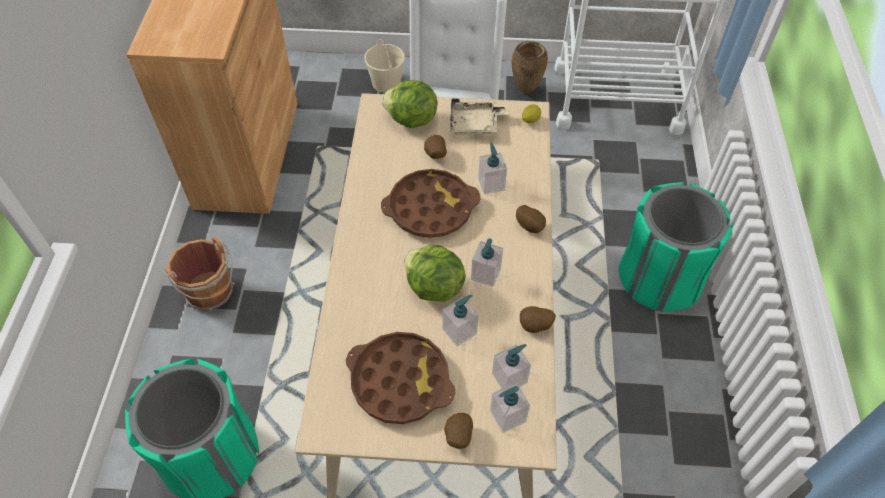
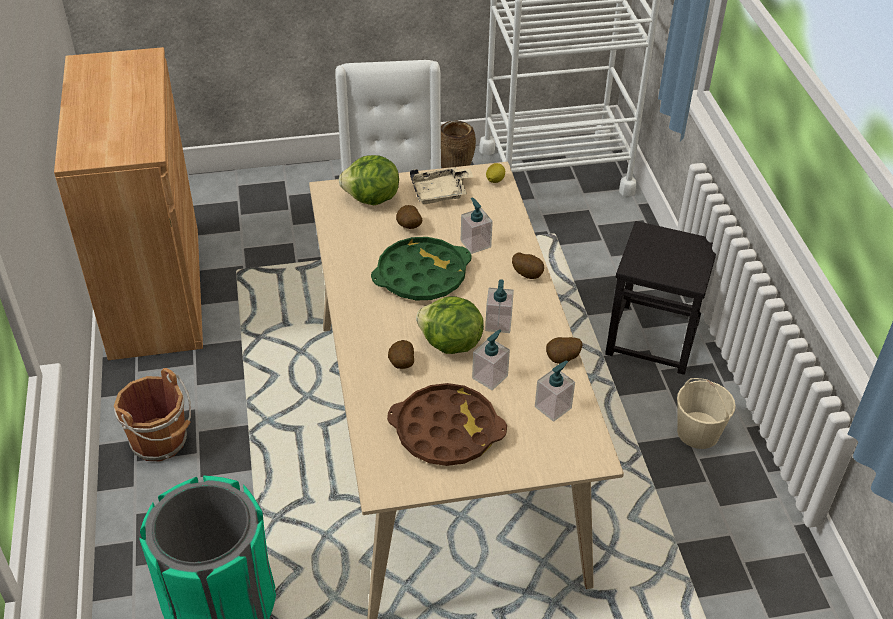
camera: 15 degrees left, 10 degrees down
(386, 82) = (294, 192): beige bucket -> beige bucket (697, 432)
(430, 208) = (421, 275): brown tray -> green tray
(457, 437) = (520, 466): potato -> potato (401, 365)
(507, 416) = (562, 439): soap dispenser -> none
(659, 279) = (653, 337): green trash can -> black stool

